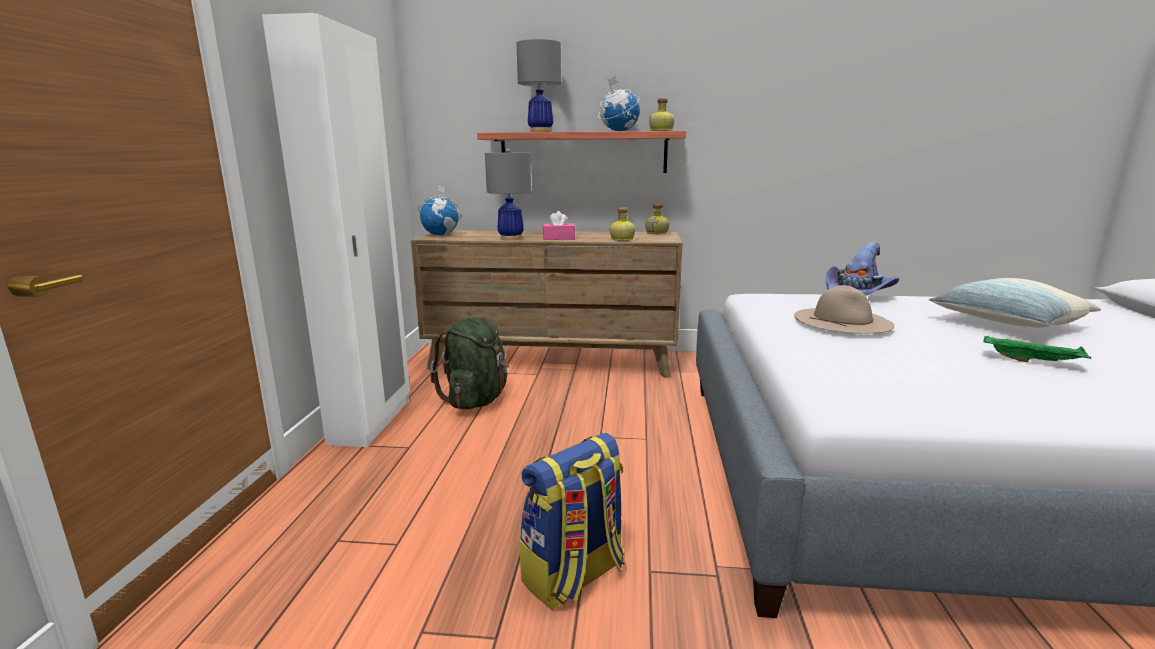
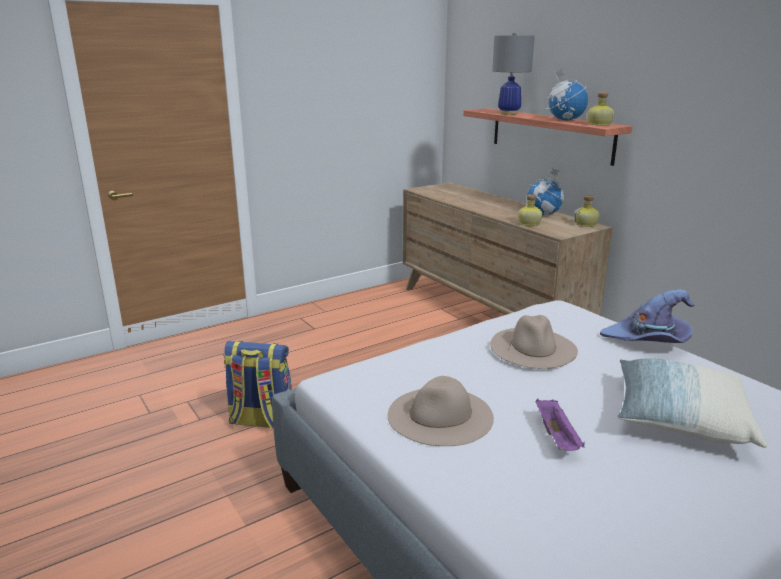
camera: 50 degrees right, 5 degrees up
(372, 421) = (325, 307): white wardrobe -> none
(441, 235) = (433, 188): globe -> globe (544, 214)
(477, 400) = (392, 319): green backpack -> none
(510, 238) = (460, 202): grey table lamp -> none
(558, 238) = (490, 210): pink tissue box -> none
(970, 387) = (440, 415): none -> beige hat
(1033, 361) = (557, 437): green tray -> purple tray

